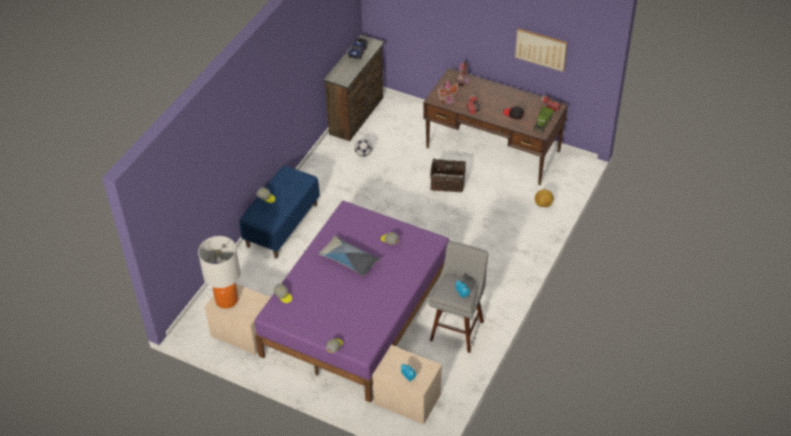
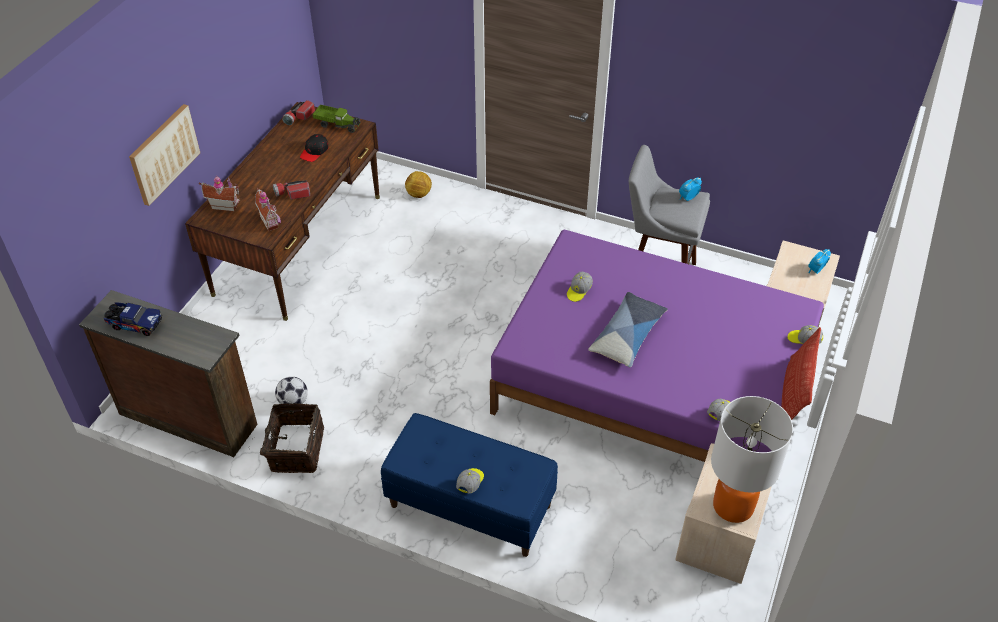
camera: 95 degrees left, 0 degrees up
(290, 333) = (793, 395): none -> pillow
(447, 182) = (369, 292): basket -> basket (295, 449)
(541, 49) = (253, 55): picture -> picture (164, 153)

